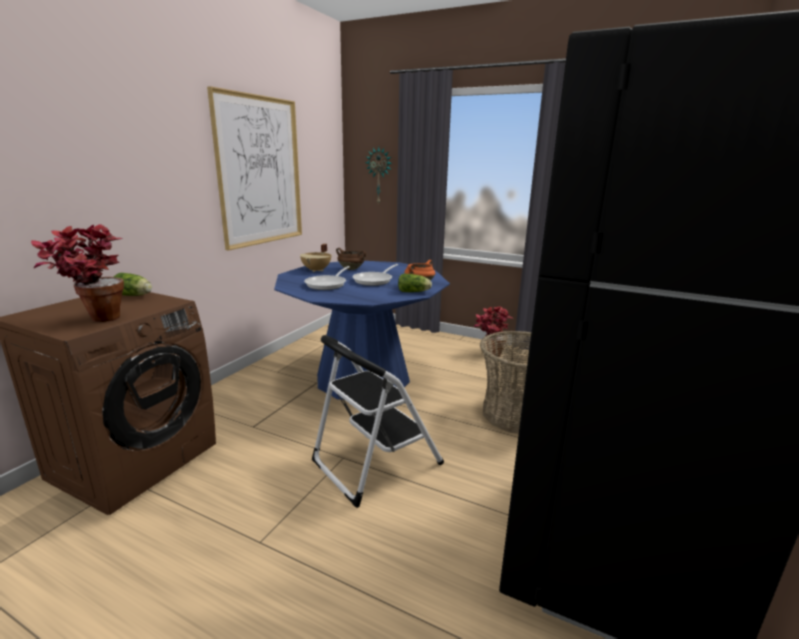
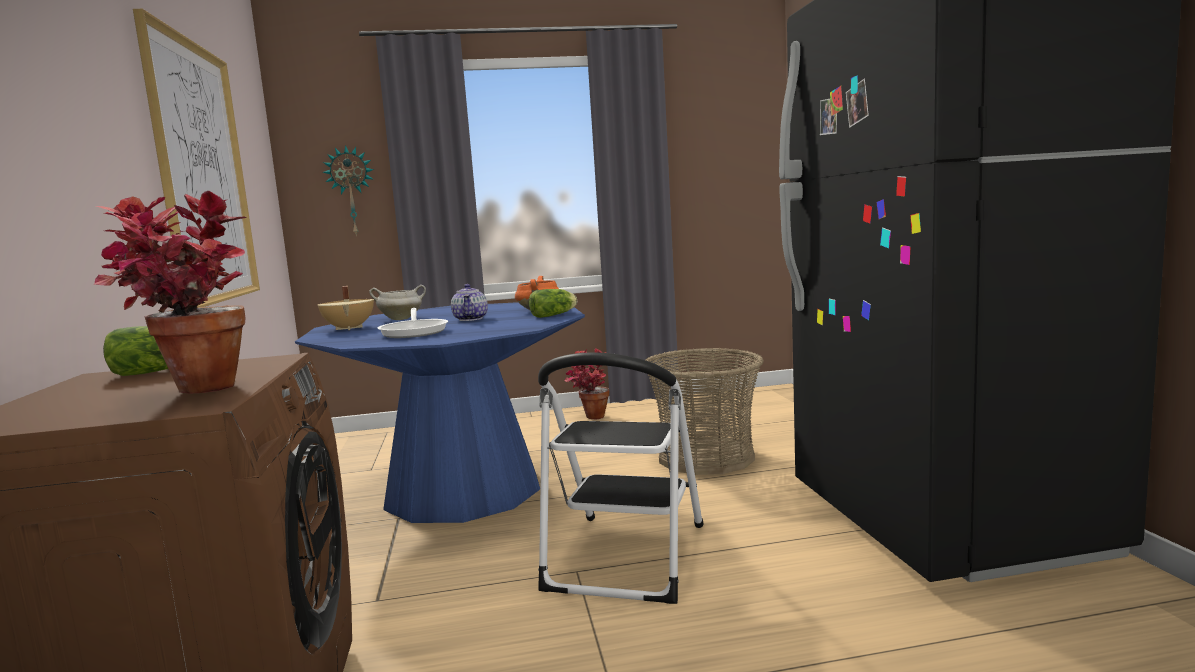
camera: 35 degrees left, 10 degrees down
(351, 269) = (401, 319): brown cooking pot -> white cooking pot
(375, 280) = (471, 319): frying pan -> teapot

